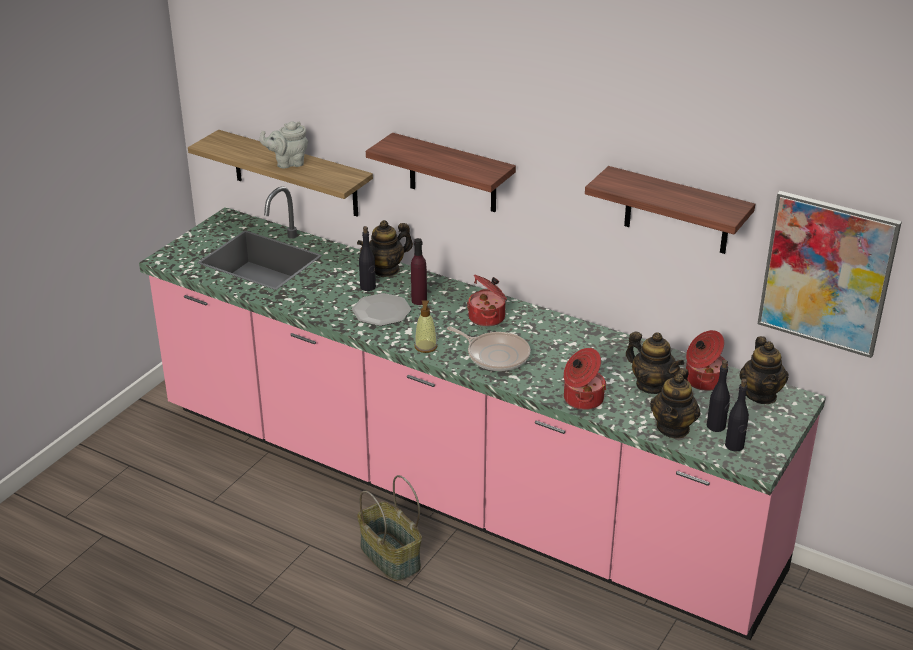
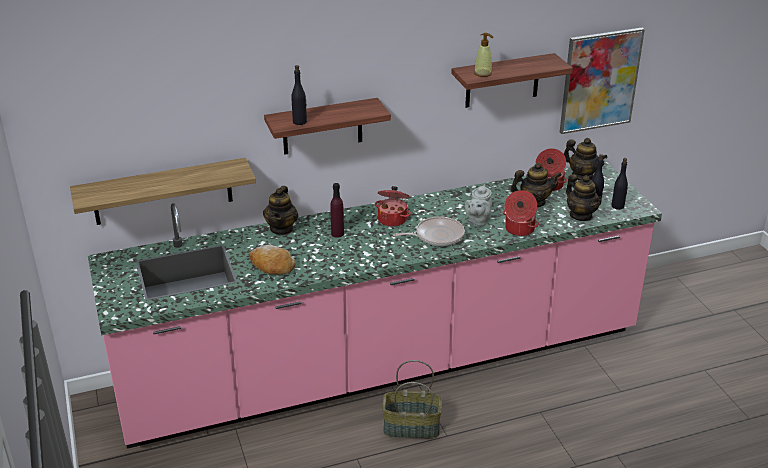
camera: 50 degrees left, 0 degrees up
(288, 163) = (176, 180): grey teapot -> grey teapot (478, 221)
(321, 293) = (272, 266): none -> bread
(368, 287) = (292, 245): black bottle -> black bottle (300, 122)
(381, 311) = (329, 253): plate -> none
(425, 347) = (393, 255): soap dispenser -> soap dispenser (483, 73)

